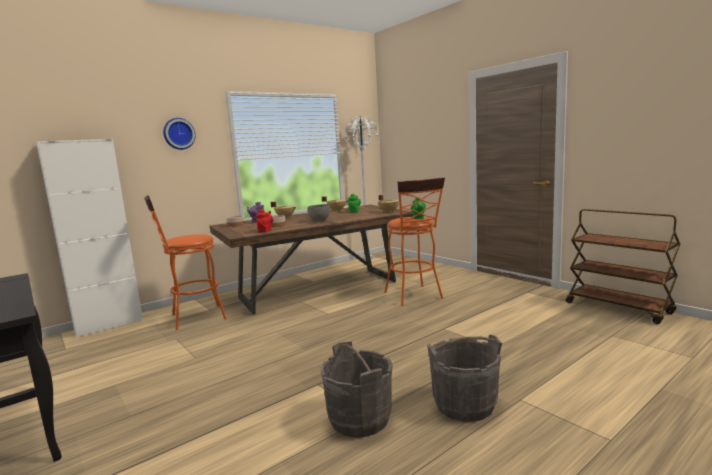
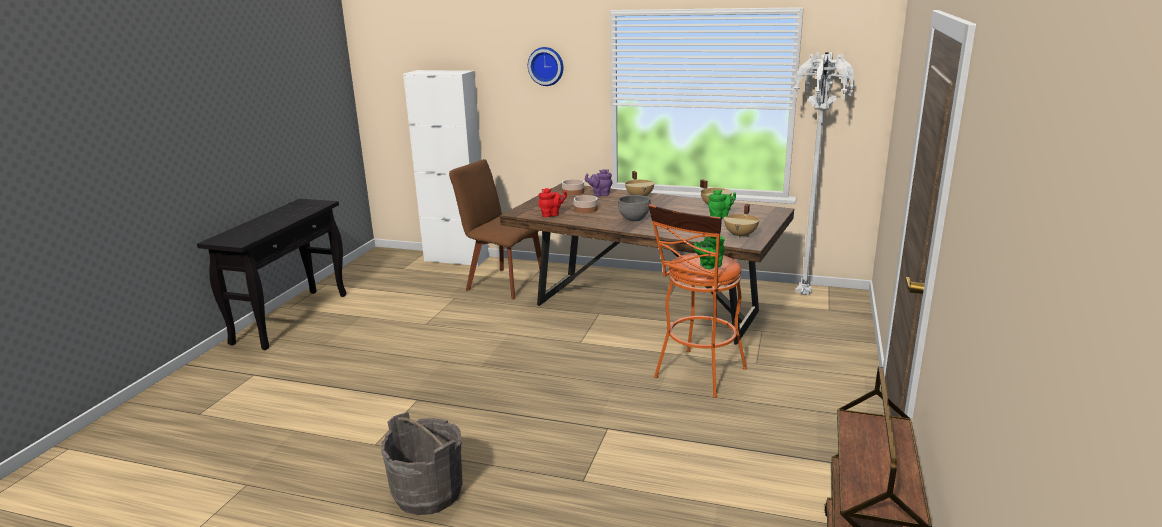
camera: 55 degrees right, 10 degrees up
(193, 318) = (503, 283): orange stool -> brown chair
(359, 419) = (370, 443): grey bucket -> none

